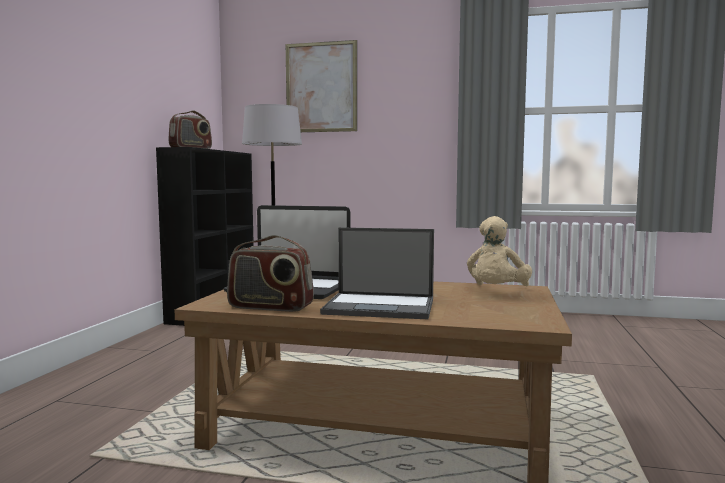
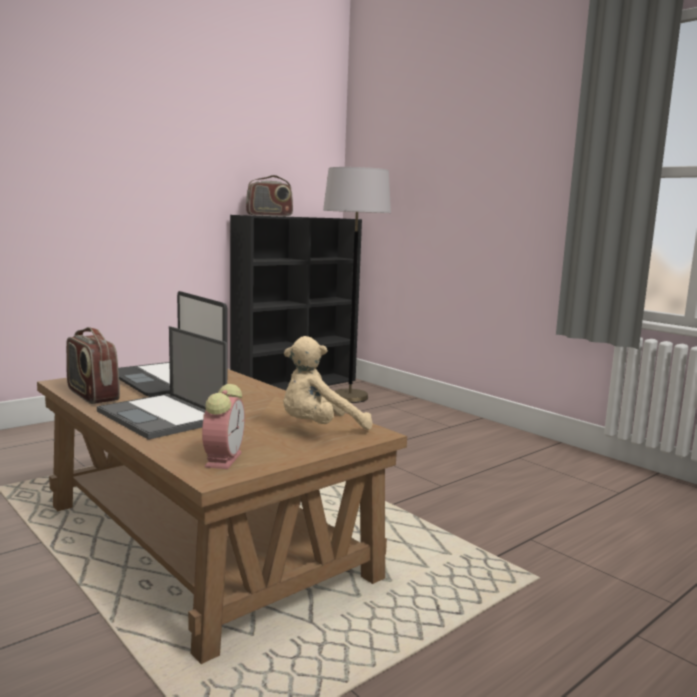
camera: 35 degrees right, 5 degrees up
(321, 87) = (432, 141): picture -> none
(512, 316) = (223, 459): none -> alarm clock

